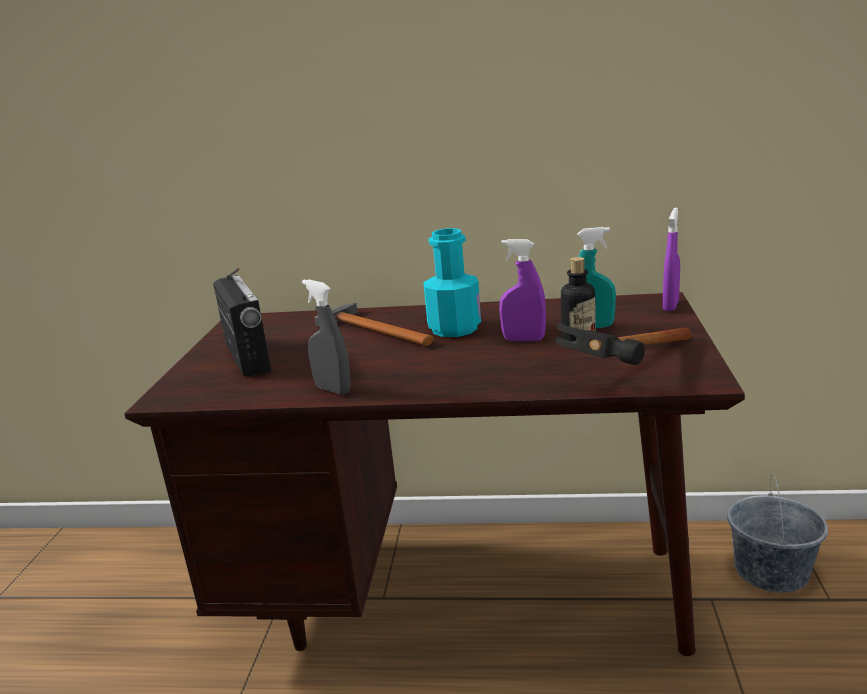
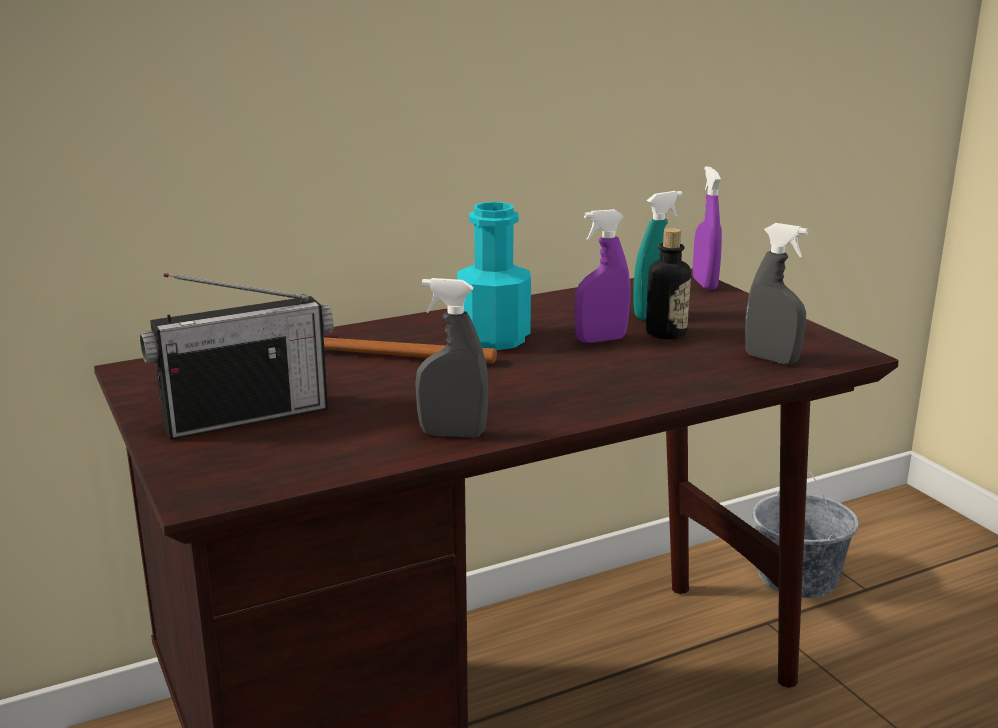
camera: 35 degrees left, 0 degrees up
(247, 357) = (246, 416): radio -> radio turned 120 degrees clockwise
(629, 374) = (771, 359): hammer -> grey spray bottle

